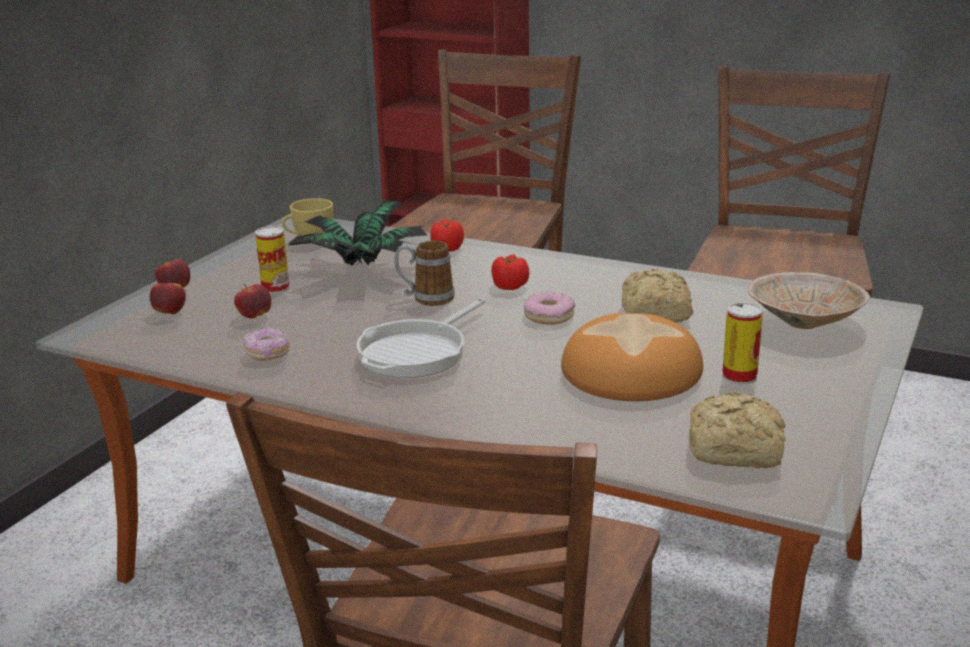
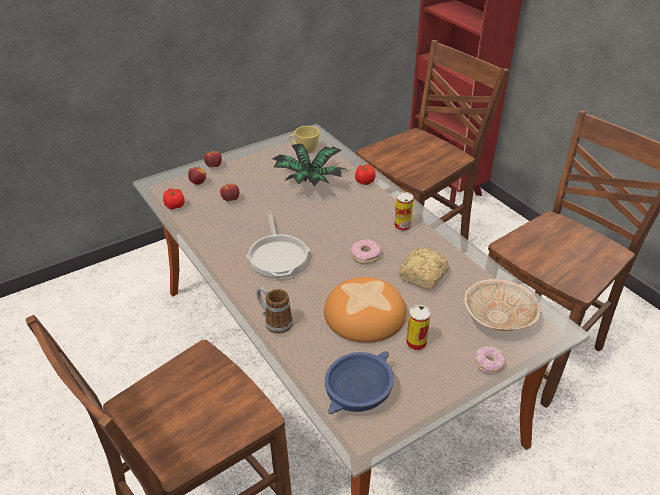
camera: 30 degrees right, 15 degrees up
(268, 354) = (213, 229): donut -> donut (488, 364)
(275, 288) = (257, 182): can -> can (402, 226)
(417, 352) = (278, 256): frying pan -> frying pan turned 75 degrees counterclockwise
(425, 298) = (318, 217): mug -> mug (274, 321)
(509, 286) = (367, 224): tomato -> tomato (174, 205)
(737, 450) = (358, 394): bread -> blue bowl

